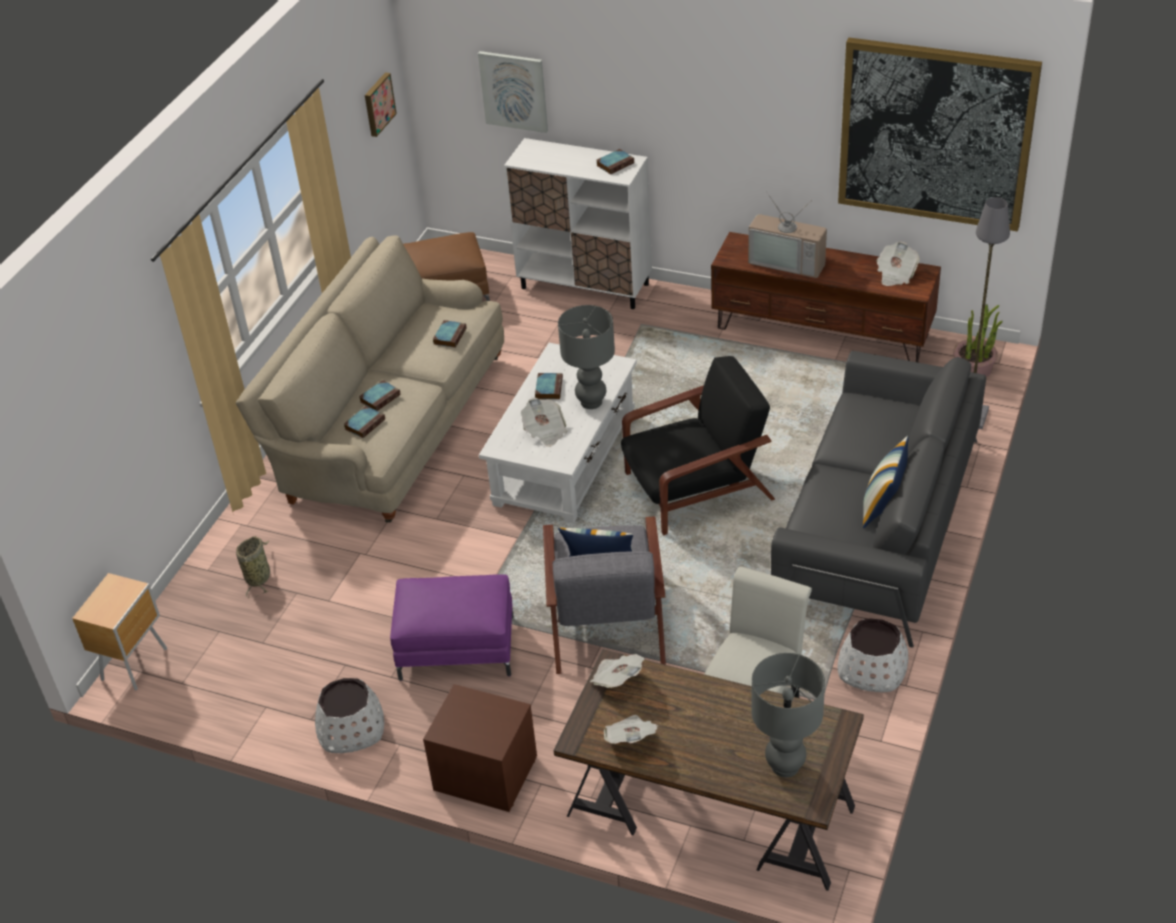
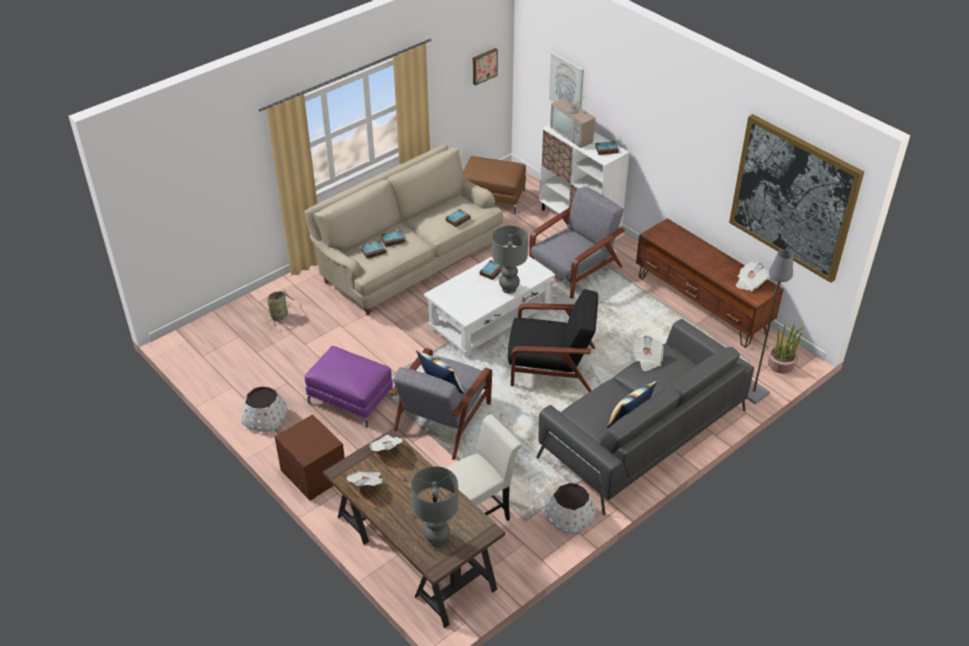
camera: 25 degrees right, 0 degrees up
(136, 663) = (188, 336): brown nightstand -> none
(545, 431) = (470, 295): newspaper -> newspaper (647, 360)
(627, 350) = (574, 269): none -> grey armchair
(789, 261) = (688, 249): television -> television (574, 134)

